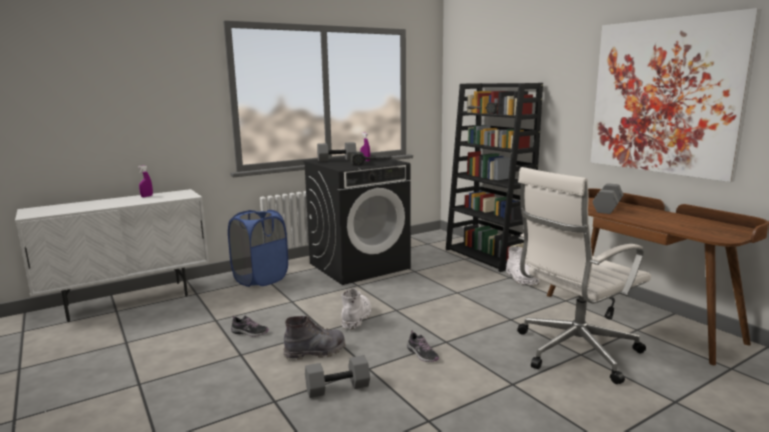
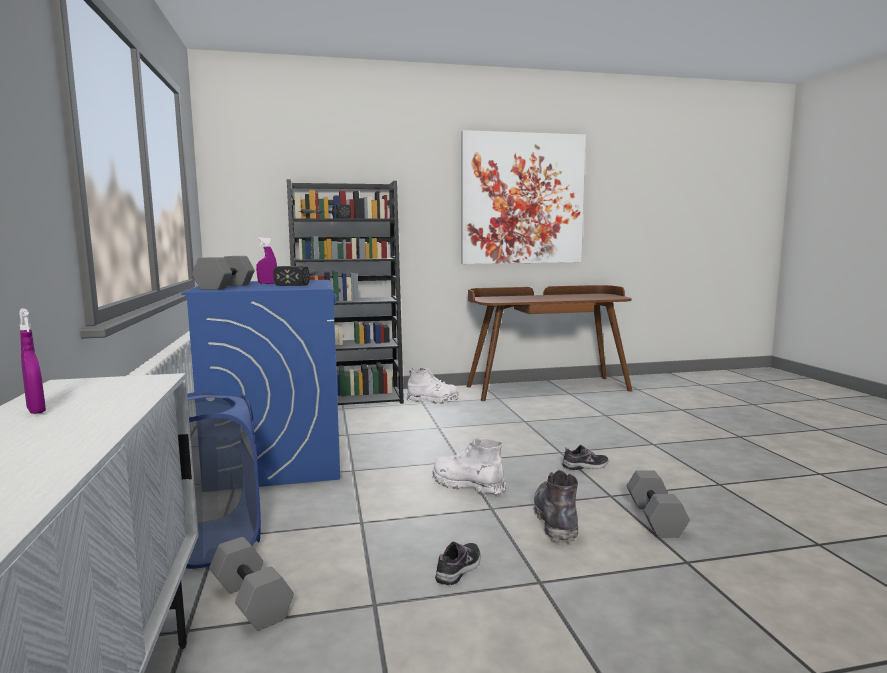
camera: 70 degrees left, 5 degrees down
(359, 265) = (276, 459): black washing machine -> blue washing machine
(573, 351) = (600, 416): white office chair -> none
(606, 208) = (514, 299): grey dumbbell -> grey dumbbell (249, 601)

